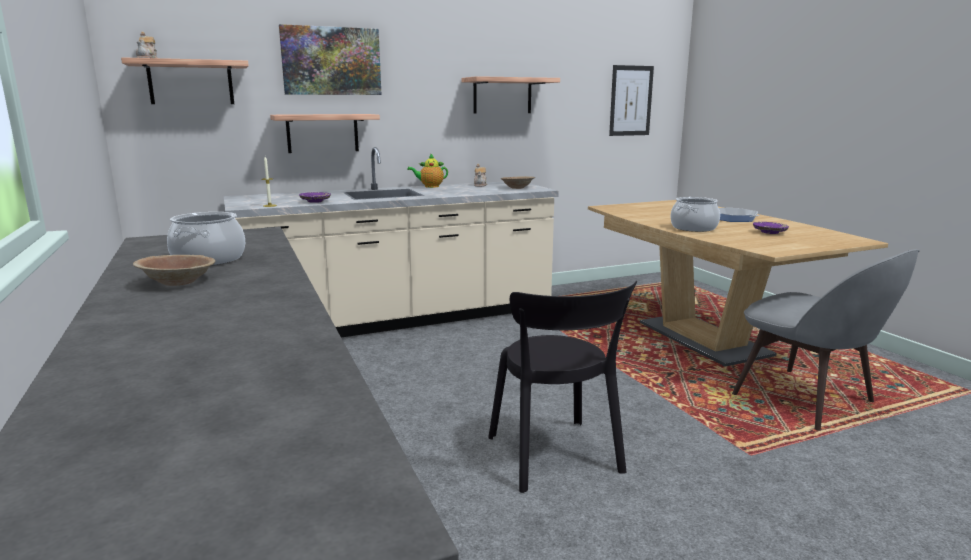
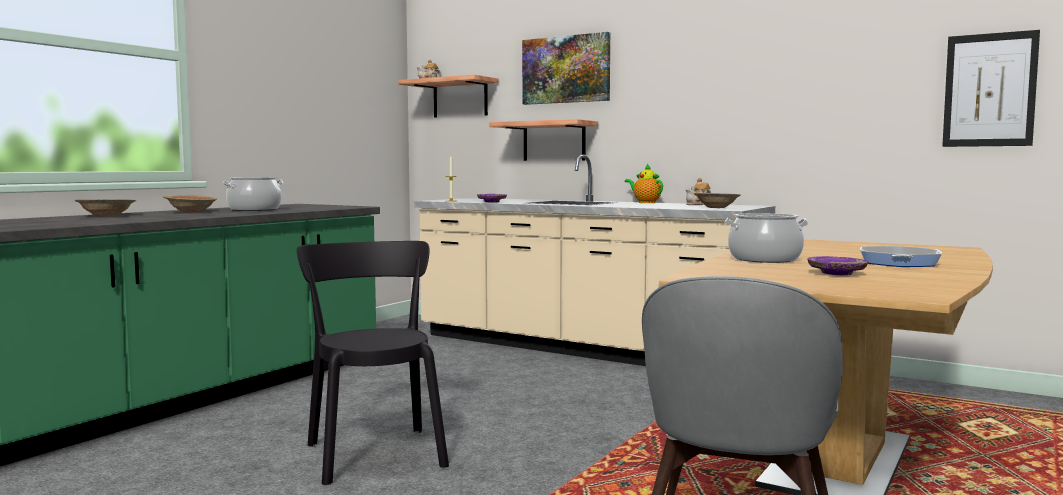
camera: 55 degrees right, 10 degrees down
(151, 321) = (106, 216): none -> brown bowl
(502, 96) = (756, 94): shelf -> none
(556, 458) = (374, 452): black chair -> black chair turned 120 degrees clockwise

